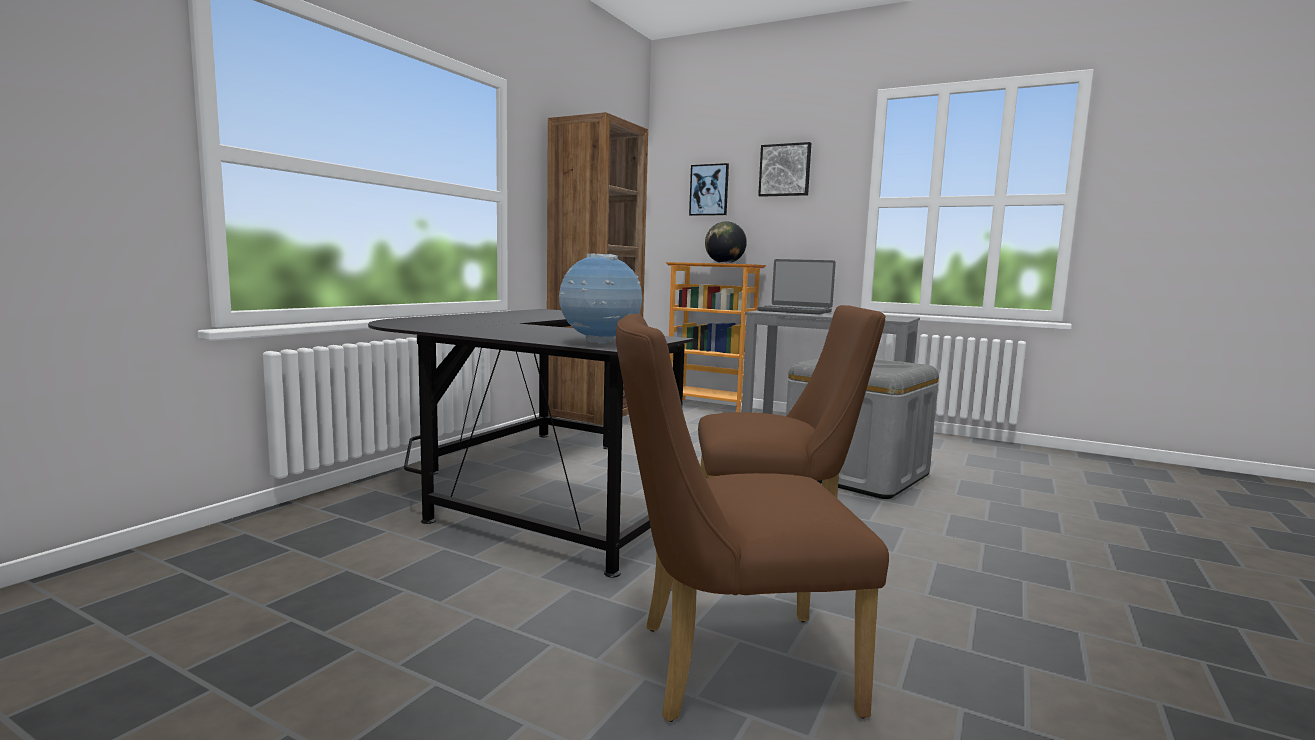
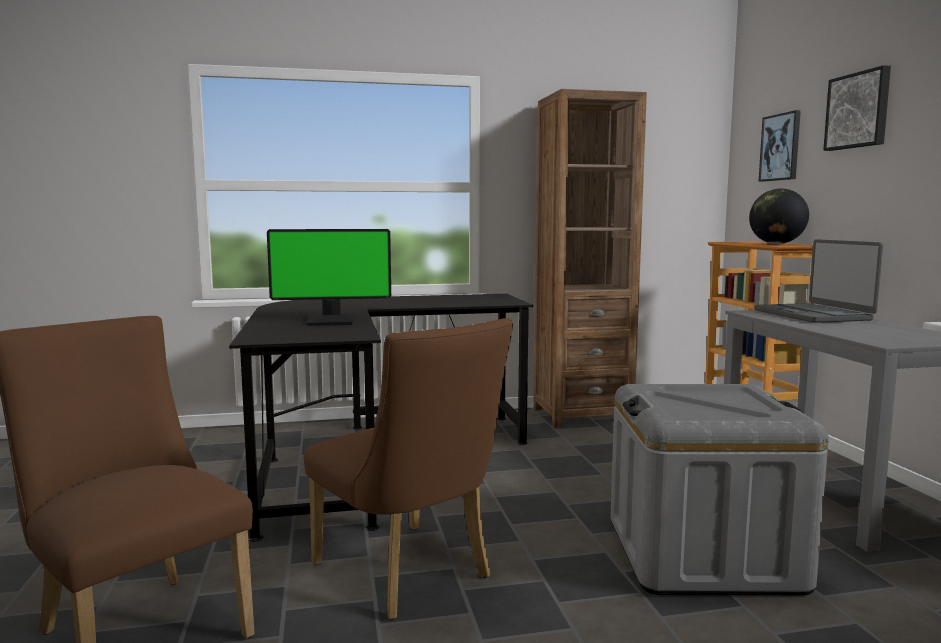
camera: 50 degrees right, 0 degrees up
(564, 331) = (332, 321): none -> monitor
(600, 343) = (271, 335): globe -> none

